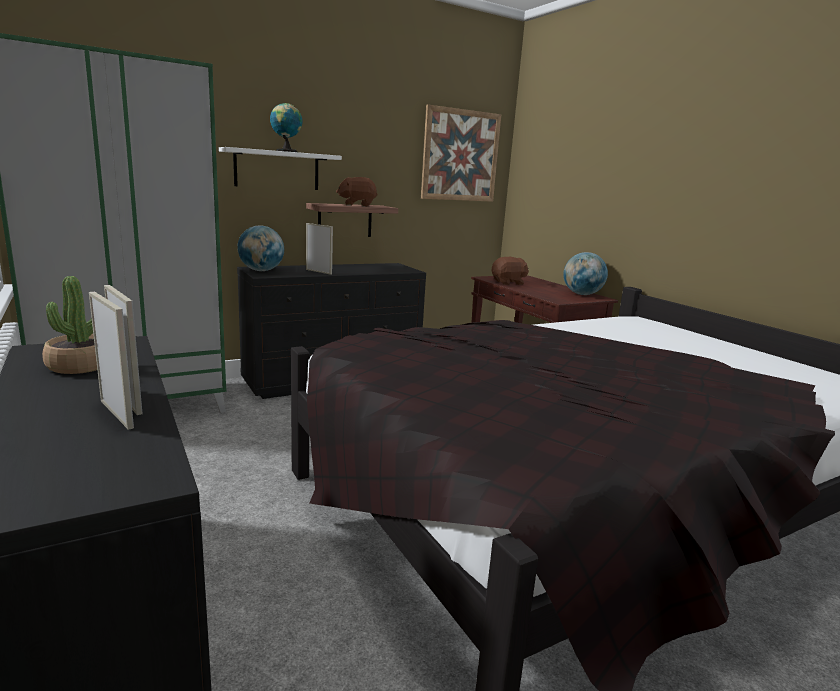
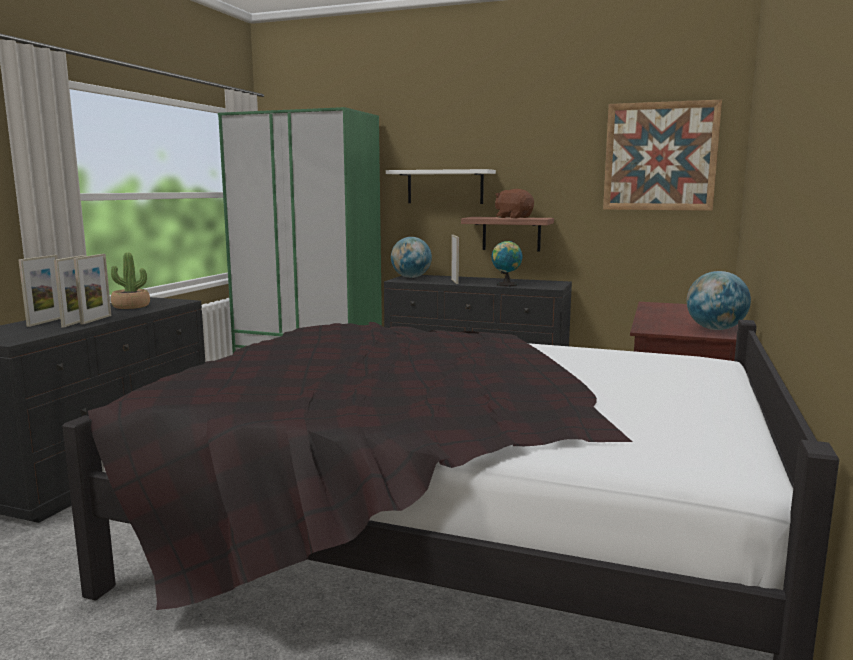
camera: 50 degrees right, 5 degrees down
(48, 429) = (46, 322): none -> picture frame
(286, 151) = (443, 169): globe -> globe (506, 285)
(508, 283) = (661, 310): brown plush toy -> none

